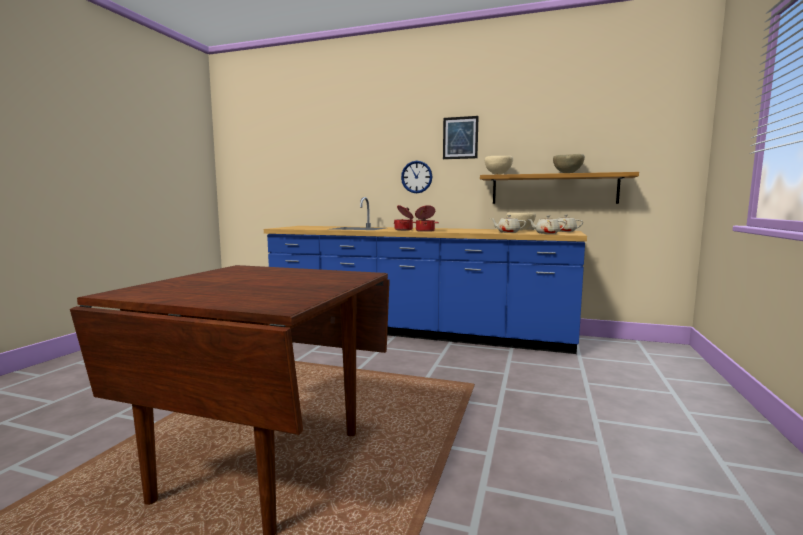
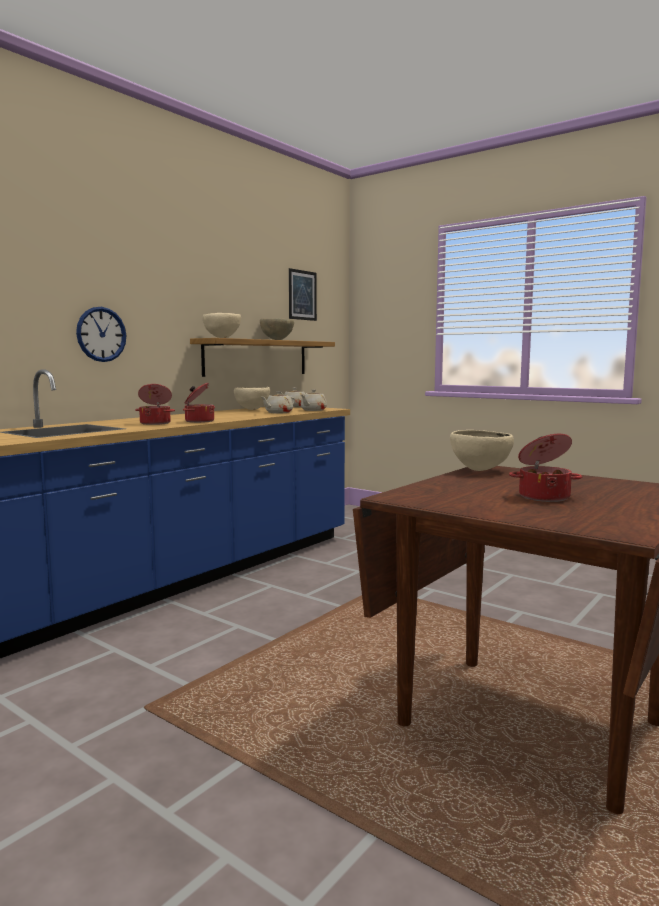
camera: 70 degrees left, 0 degrees up
(238, 283) = (543, 497): none -> cooking pot
(347, 273) = (479, 470): none -> beige bowl
(460, 138) = (159, 279): picture -> picture (302, 295)

